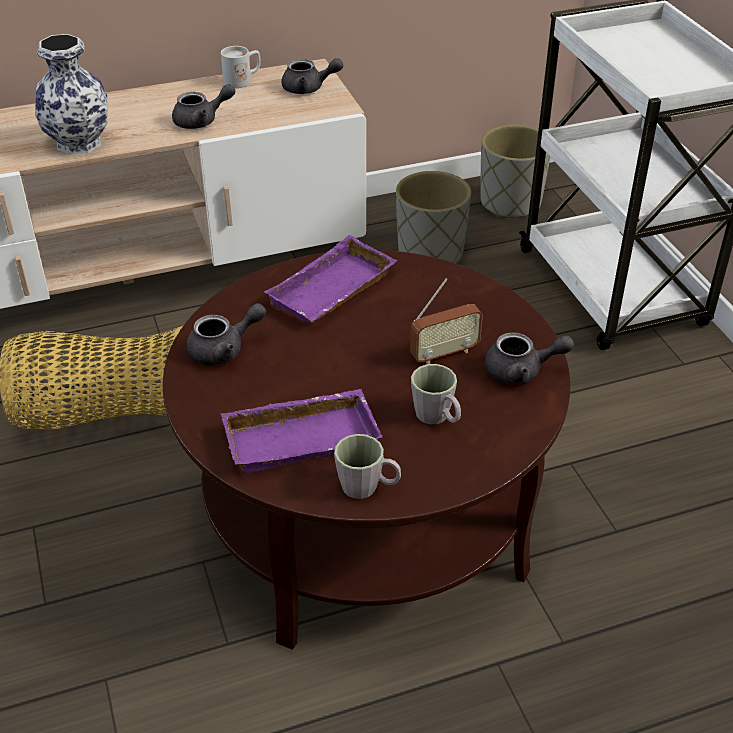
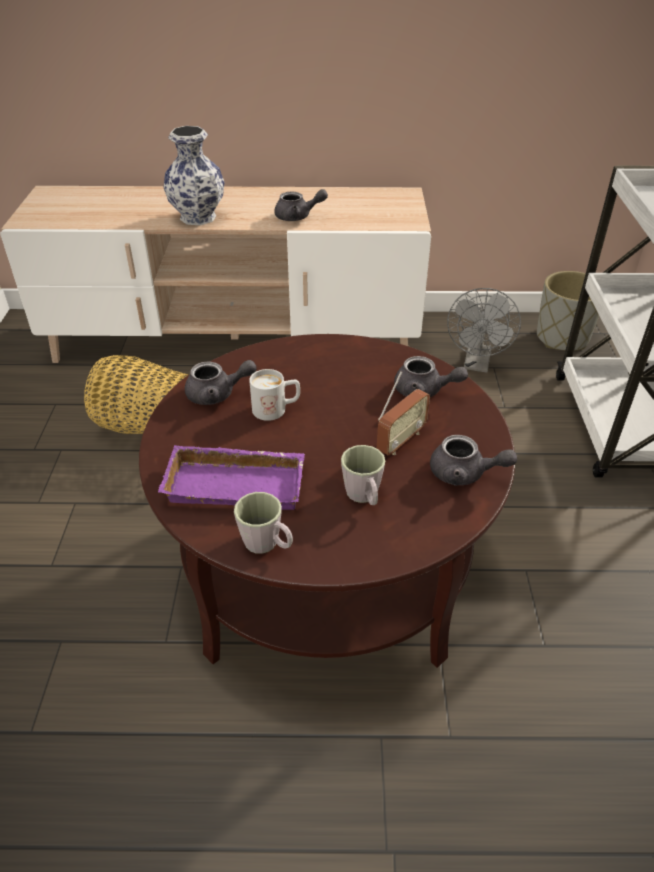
camera: 20 degrees right, 0 degrees up
(243, 80) = (347, 193): white mug -> white mug (276, 409)
(308, 88) = (395, 206): grey teapot -> grey teapot (424, 391)
(333, 292) = (333, 367): purple tray -> none
(431, 253) = (477, 364): grey planter -> grey fan
(444, 354) = (400, 441): radio -> radio turned 45 degrees counterclockwise

